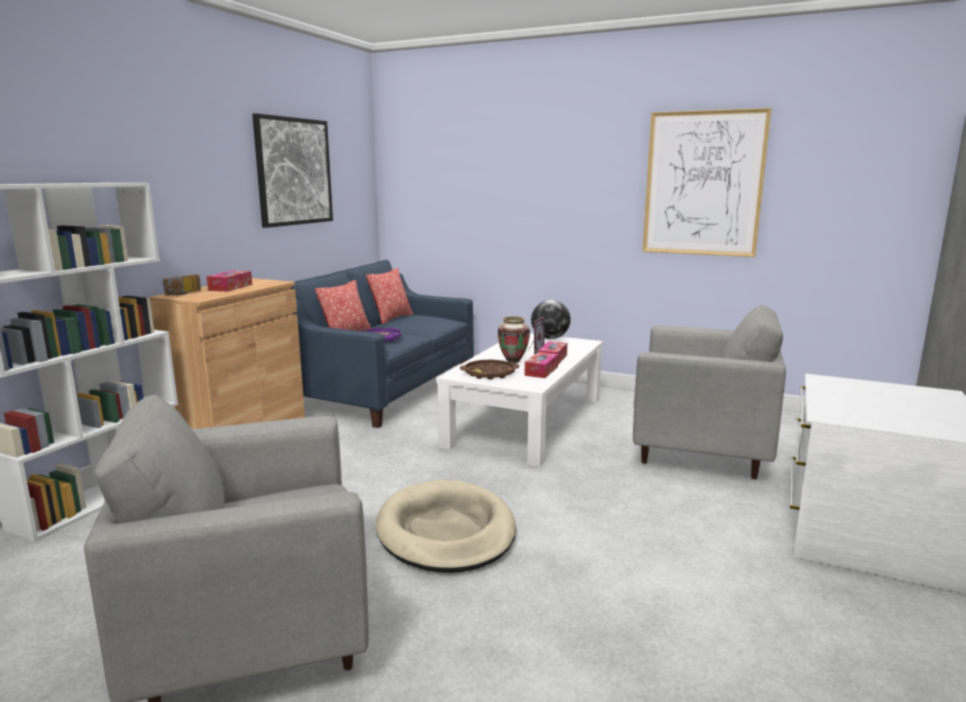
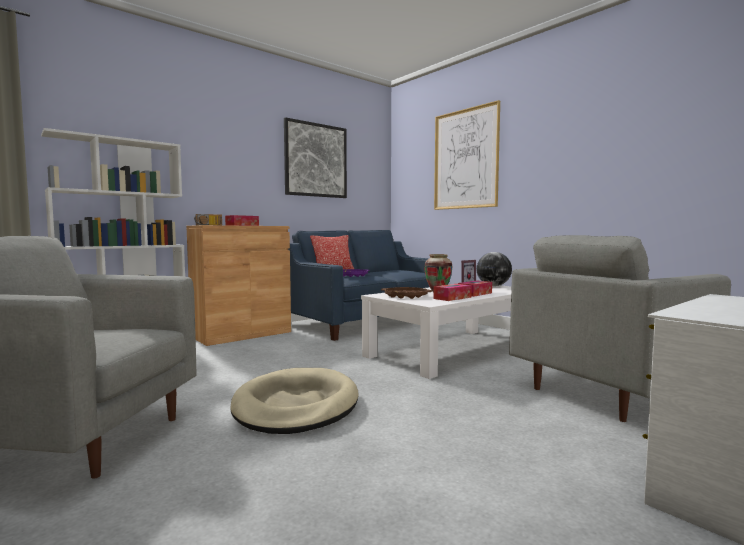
camera: 25 degrees right, 10 degrees down
(391, 318) = (382, 270): pillow -> none
(701, 453) = (607, 393): grey armchair -> grey armchair turned 105 degrees clockwise
(703, 184) = (642, 141): picture -> picture (465, 159)

